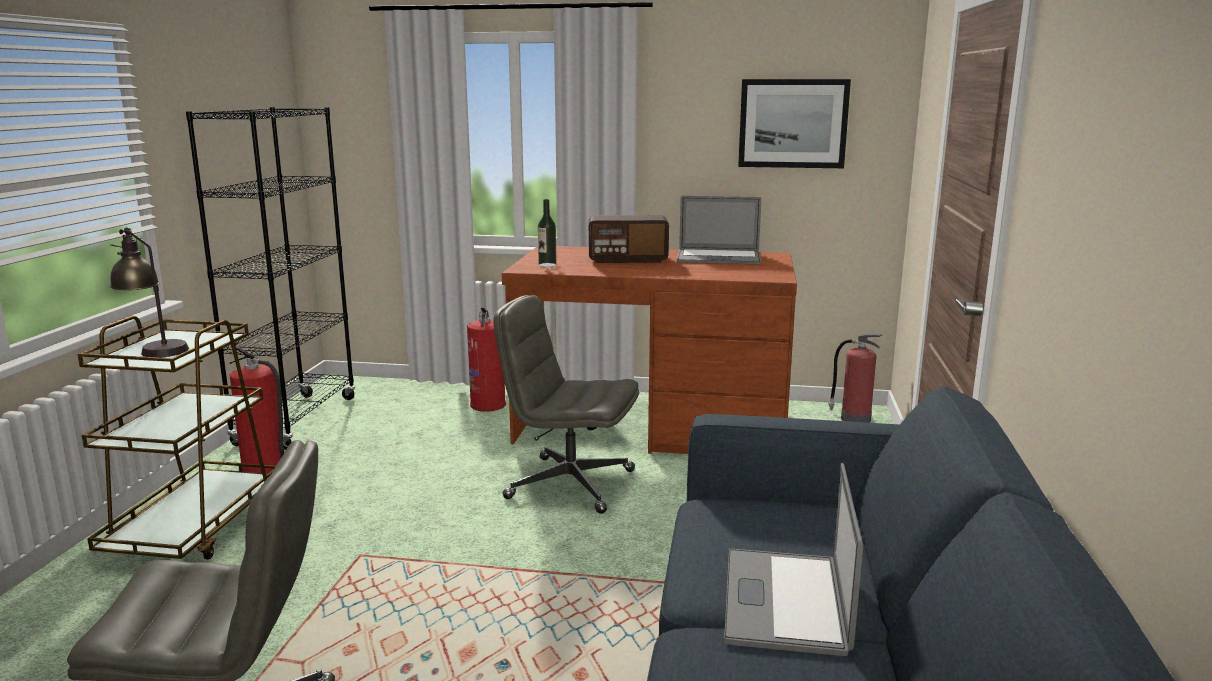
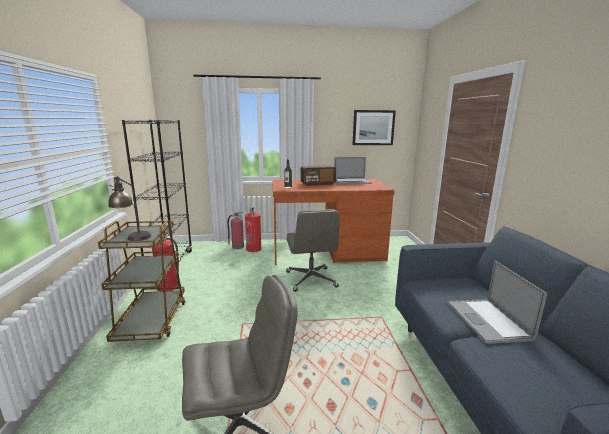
camera: 15 degrees left, 0 degrees up
(569, 484) = (311, 280): grey office chair -> grey office chair turned 105 degrees counterclockwise
(854, 418) = (399, 241): fire extinguisher -> fire extinguisher (237, 246)

